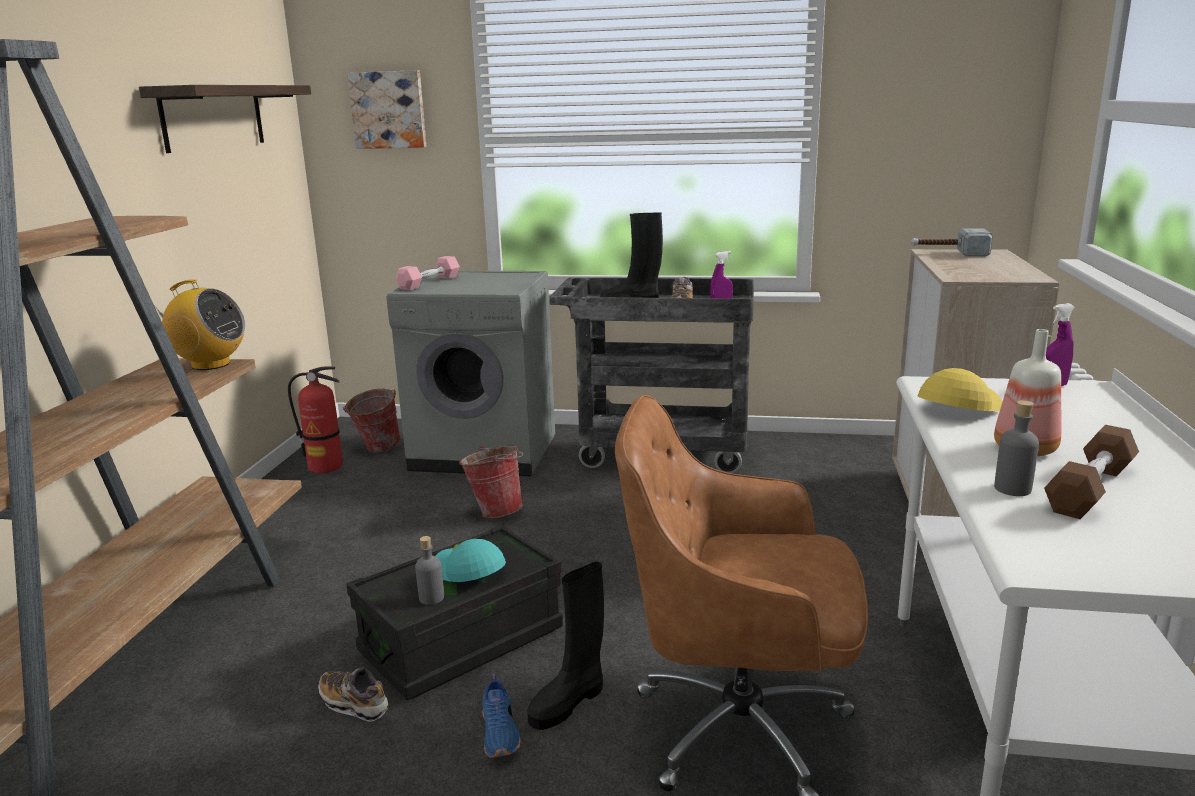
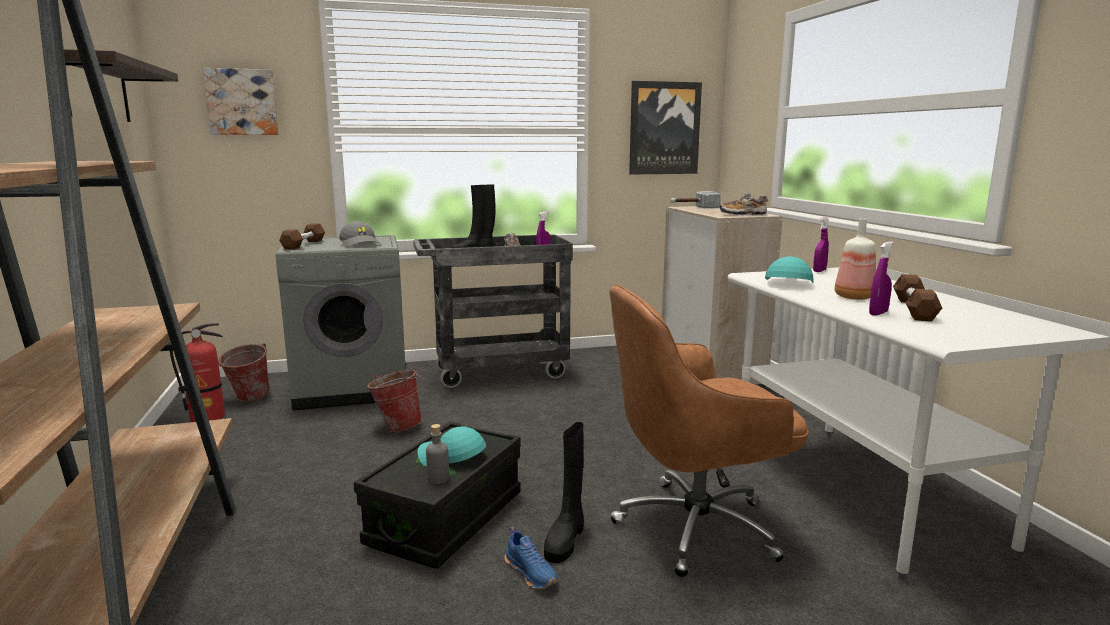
camera: 25 degrees left, 5 degrees down
(210, 365) = (158, 309): radio -> none
(353, 704) = (389, 583): shoe -> shoe (742, 214)
(429, 282) = (304, 244): pink dumbbell -> brown dumbbell
(488, 285) = (360, 244): none -> grey cap
(941, 126) = (664, 128): none -> picture
(958, 407) = (787, 283): yellow cap -> turquoise cap
(1012, 489) = (878, 313): grey bottle -> purple spray bottle

